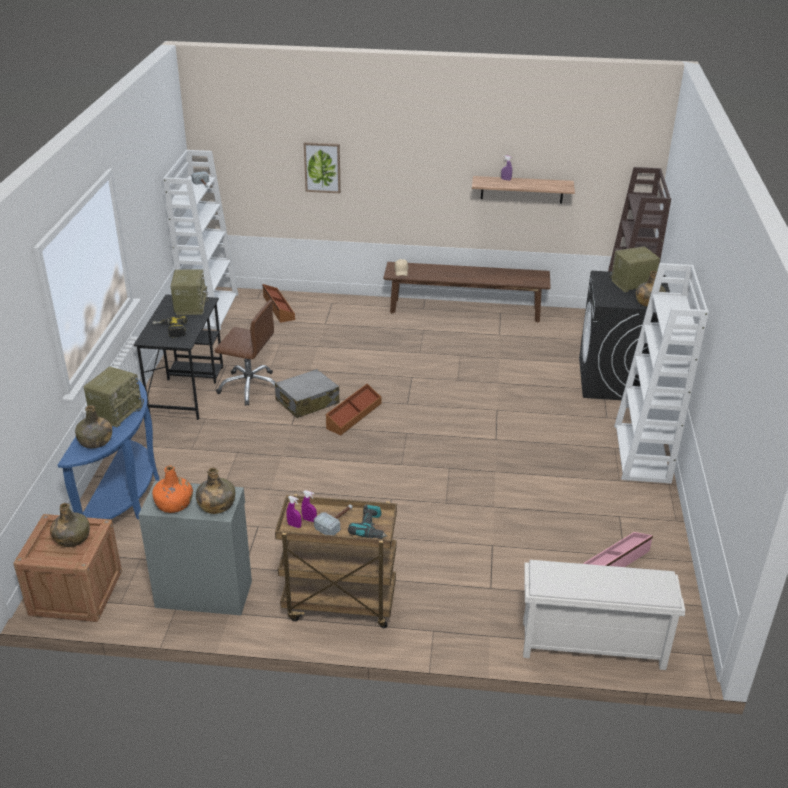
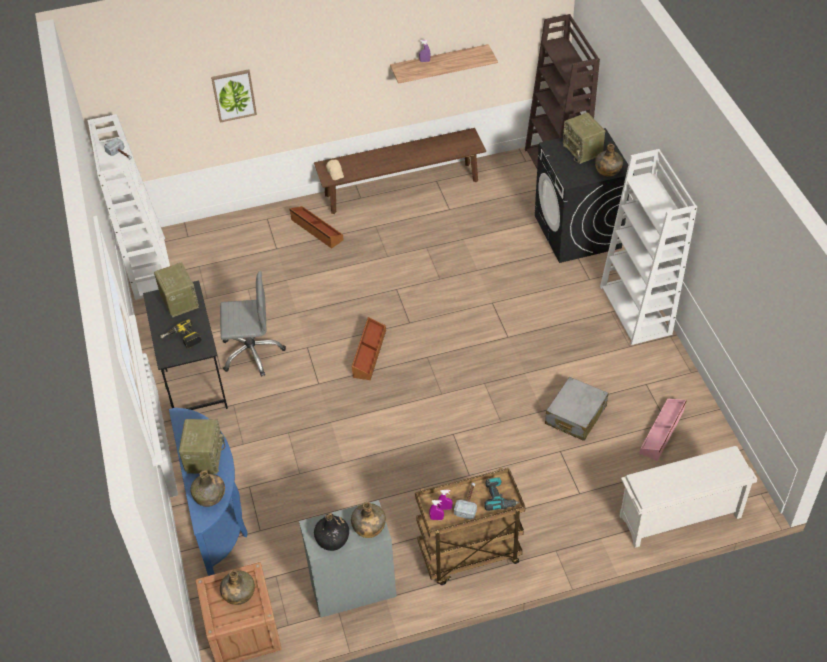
camera: 20 degrees left, 15 degrees up
(174, 504) = (333, 539): orange bottle -> black bottle
(250, 387) = (252, 352): brown office chair -> grey office chair
(278, 308) = (217, 242): brown storage box -> brown storage box (316, 230)
(307, 402) = (317, 352): grey suitcase -> grey suitcase (575, 415)
(632, 284) = (583, 150): radio -> radio turned 75 degrees counterclockwise

